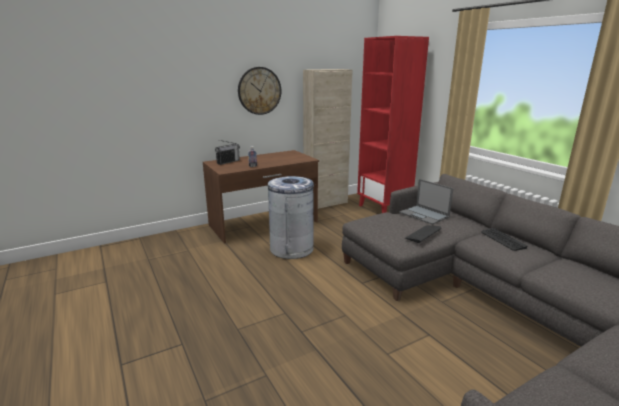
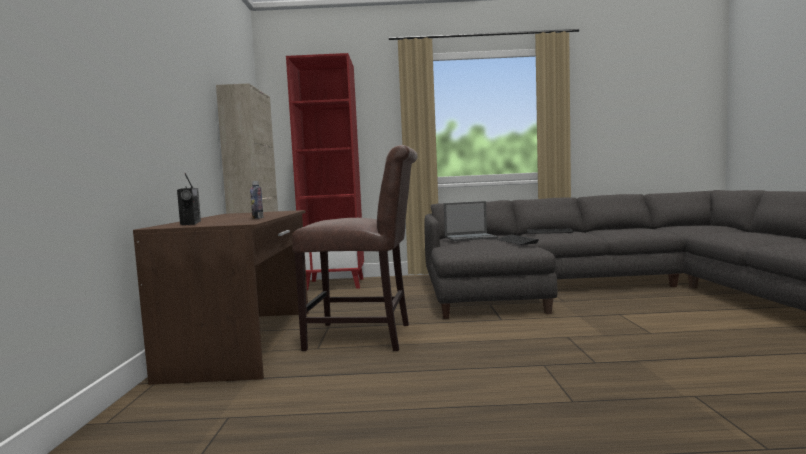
camera: 60 degrees left, 15 degrees down
(259, 91) = (181, 102): wall clock -> none
(292, 249) = (365, 337): grey trash can -> brown chair

